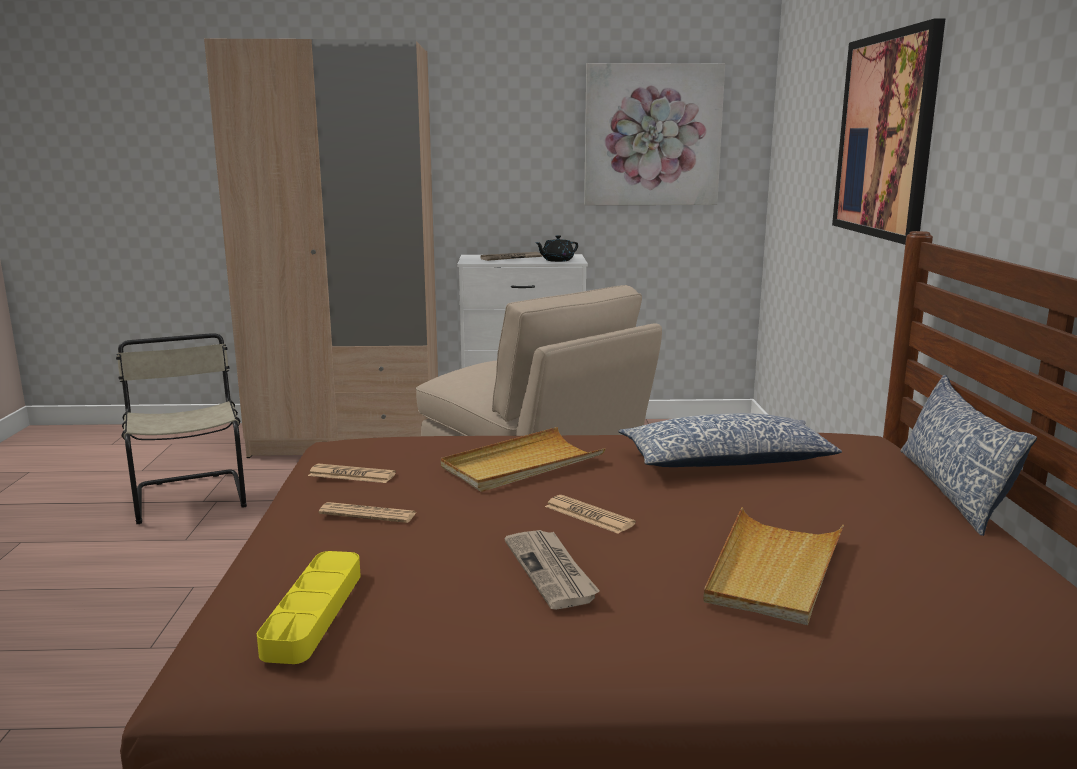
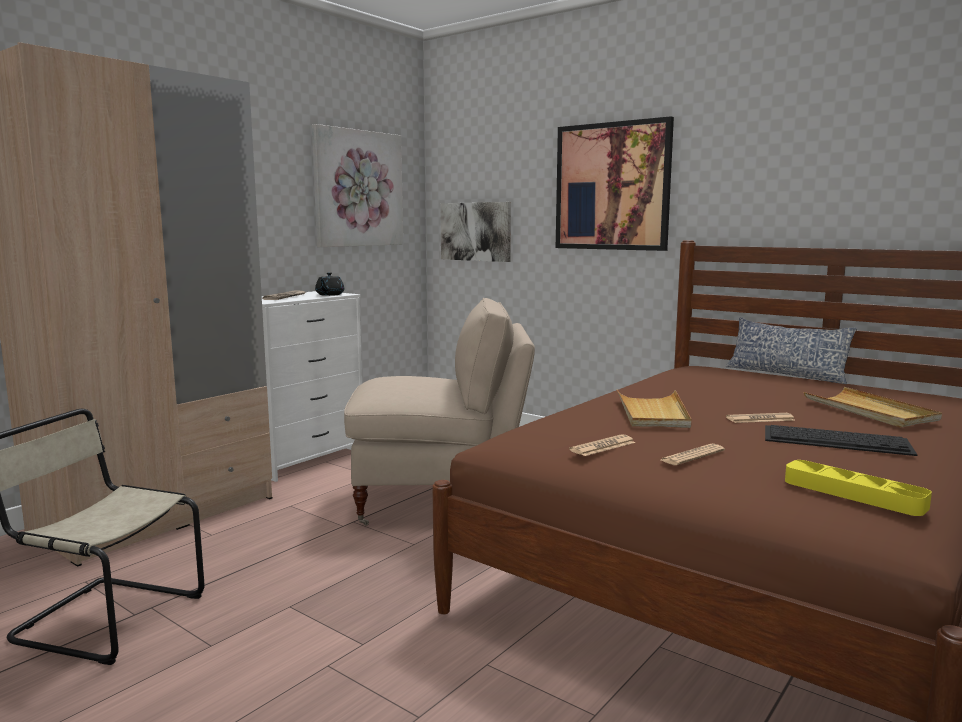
camera: 50 degrees left, 5 degrees down
(552, 571) = (837, 440): newspaper -> keyboard
(727, 463) = (709, 386): pillow -> none
(793, 193) = (476, 231): none -> picture

